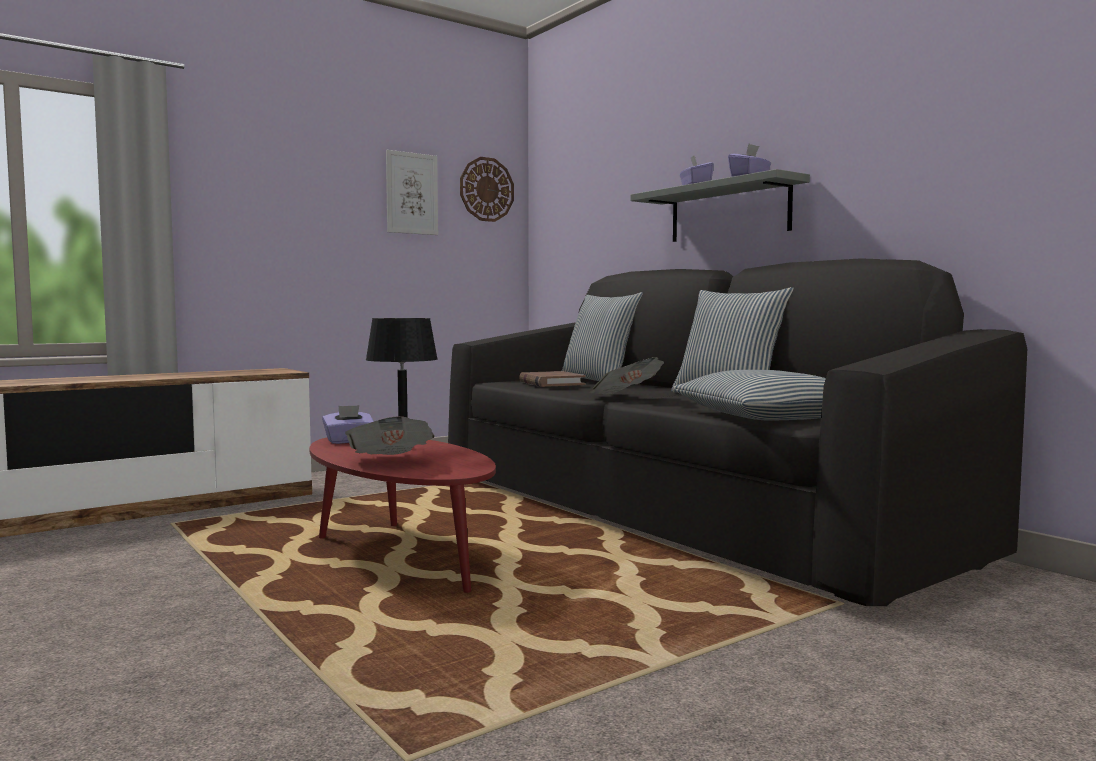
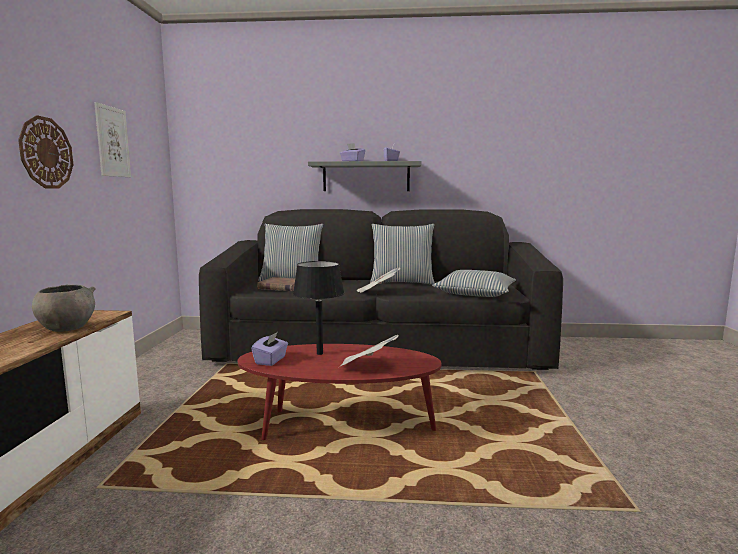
camera: 50 degrees left, 5 degrees up
(227, 374) = (67, 328): none -> grey bowl
(486, 189) = (151, 140): wall clock -> wall clock (46, 153)

